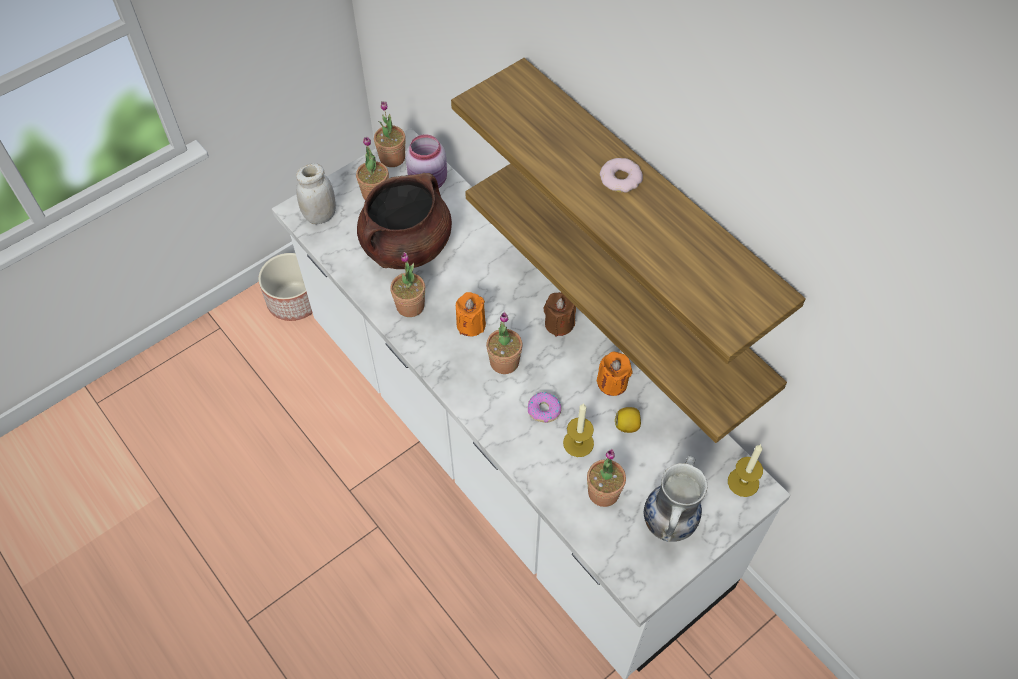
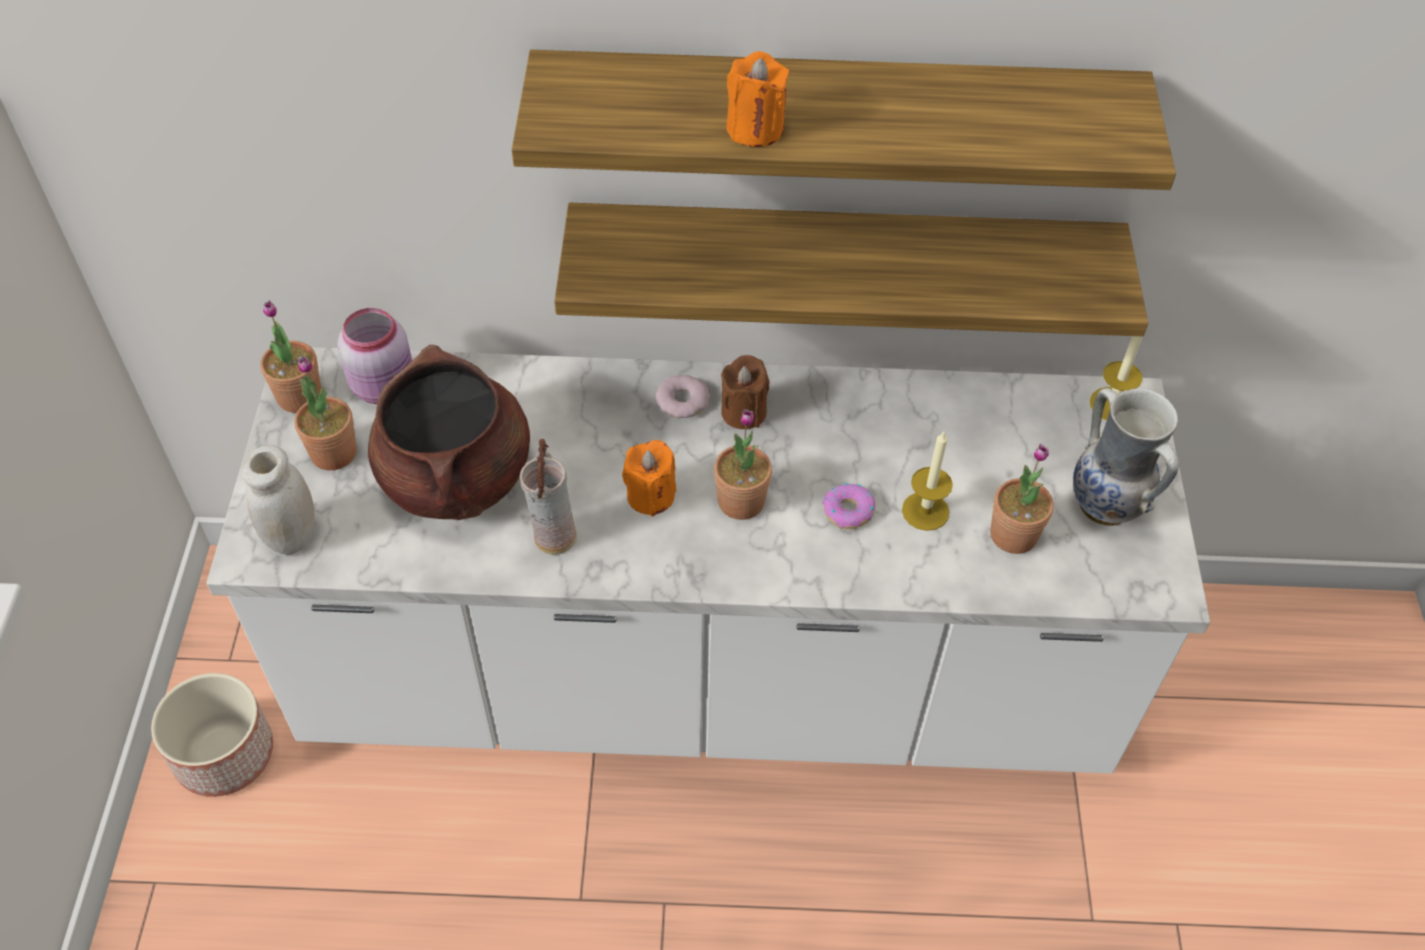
camera: 50 degrees left, 5 degrees down
(410, 306) = (553, 538): potted plant -> vase
(612, 383) = (875, 422): orange candle -> orange candle (755, 129)
(620, 178) = (826, 93): donut -> donut (682, 400)
(627, 425) = (946, 450): lemon -> none

